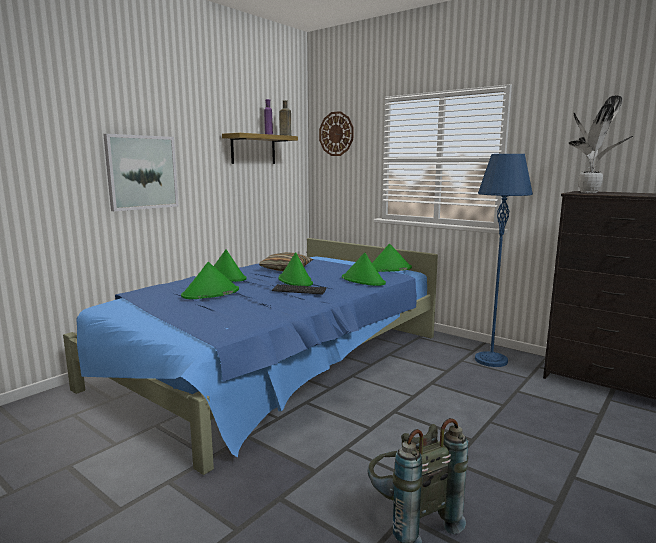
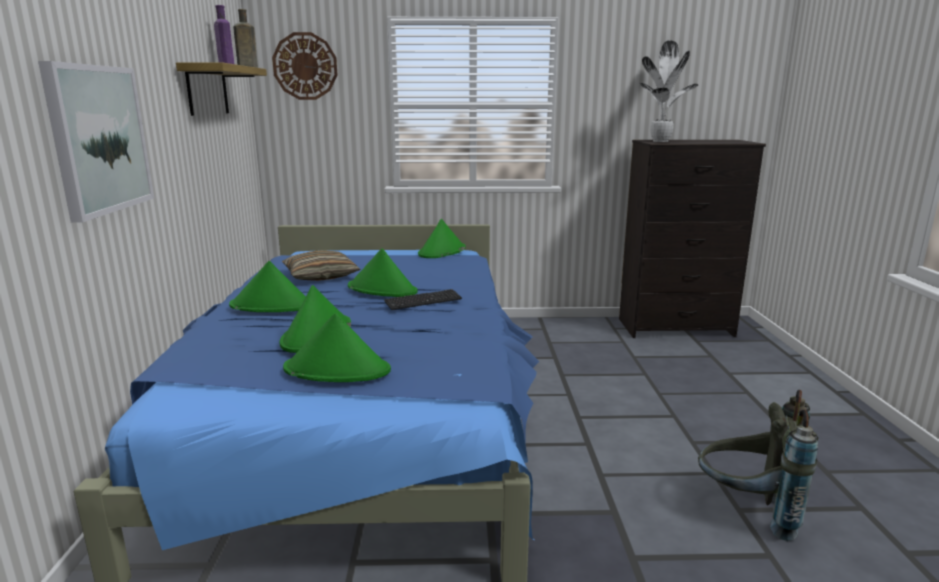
camera: 40 degrees left, 5 degrees up
(363, 280) = (453, 272): green hat -> green hat (338, 370)
(491, 360) = (572, 334): blue floor lamp -> none

